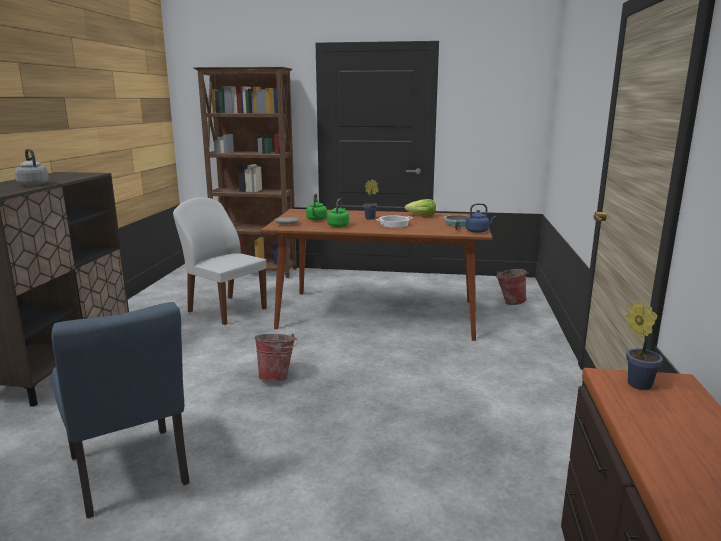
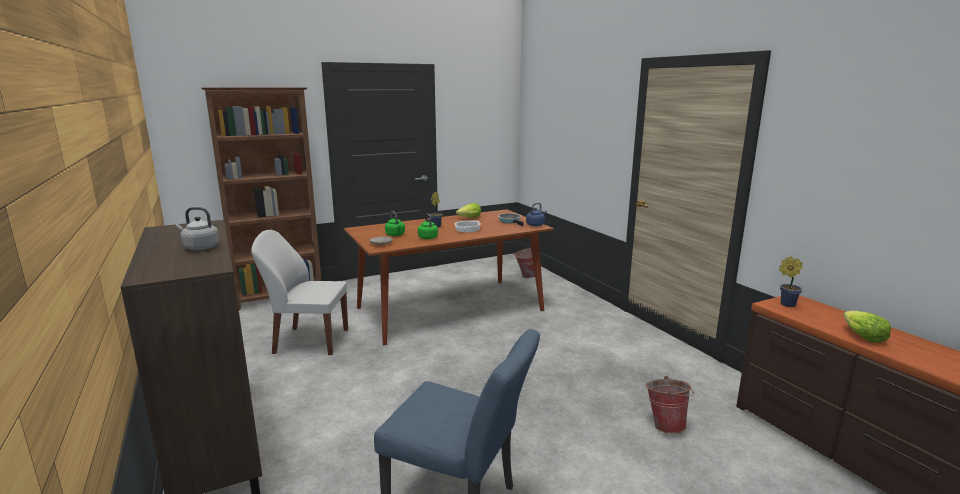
camera: 35 degrees left, 0 degrees up
(277, 377) = (450, 383): bucket -> bucket (665, 424)
(672, 461) = (862, 337): none -> lettuce

